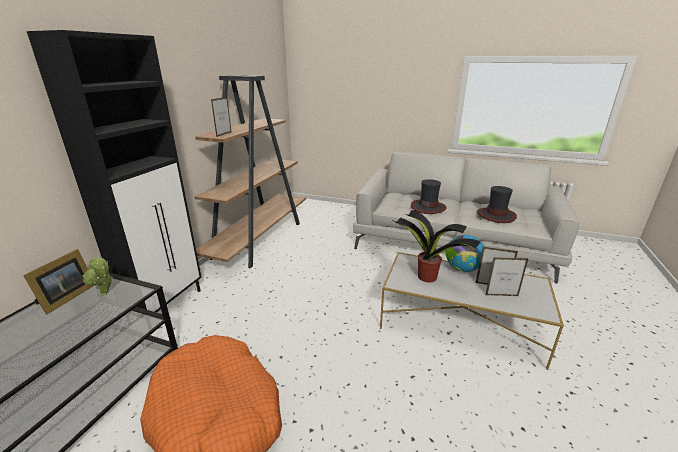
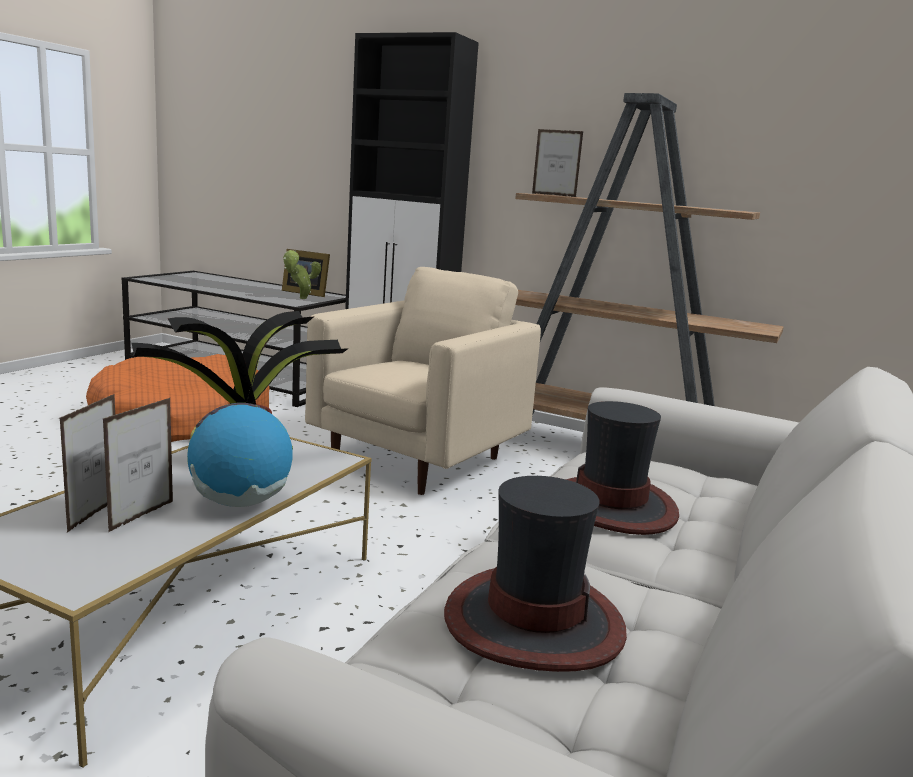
camera: 95 degrees right, 10 degrees down
(282, 287) = (418, 460): none -> beige armchair

